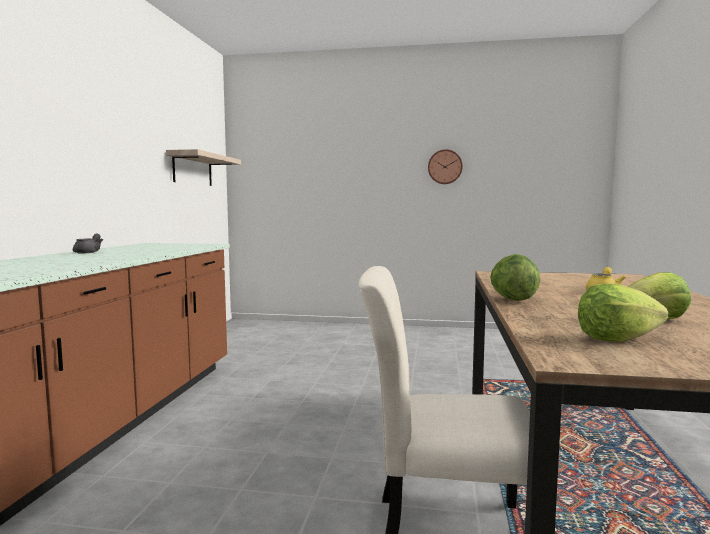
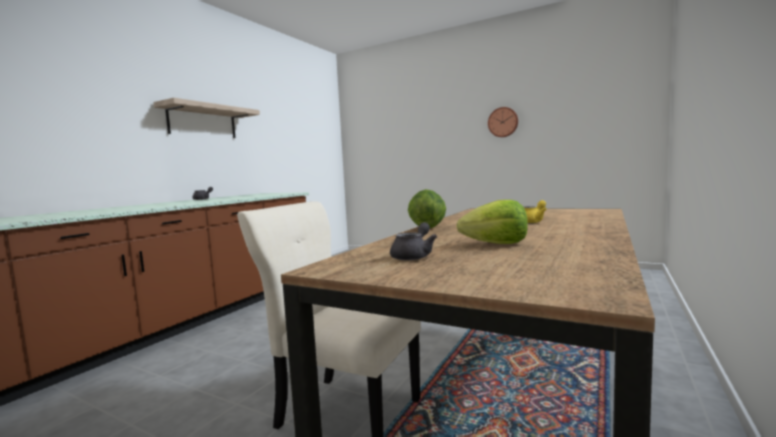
camera: 20 degrees right, 0 degrees up
(192, 169) = (307, 140): shelf -> shelf (202, 122)
(616, 339) = (414, 256): lettuce -> grey teapot

